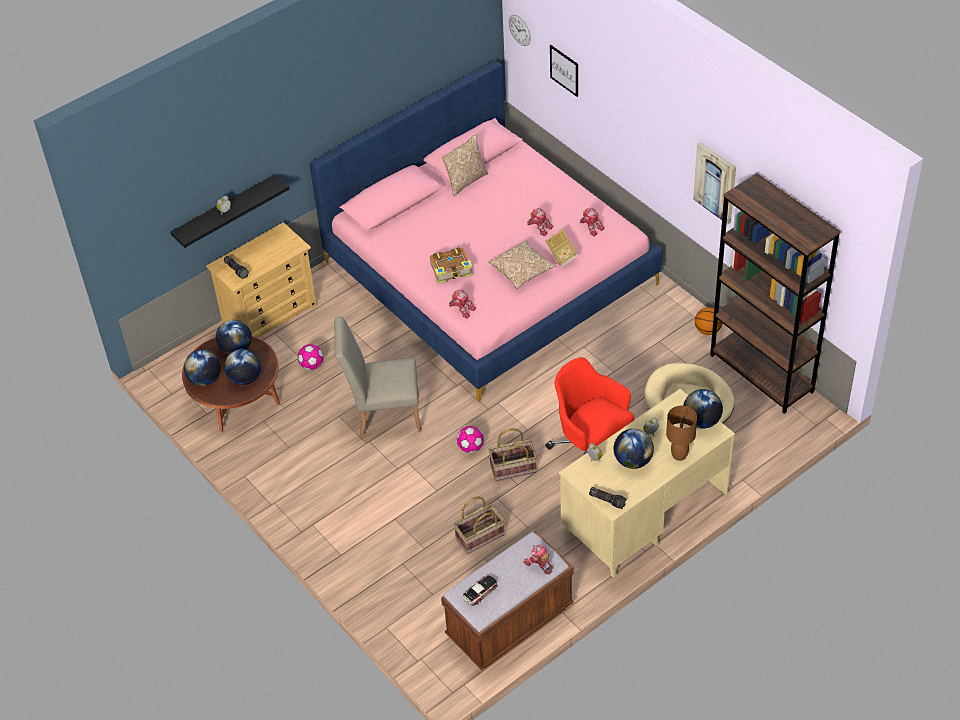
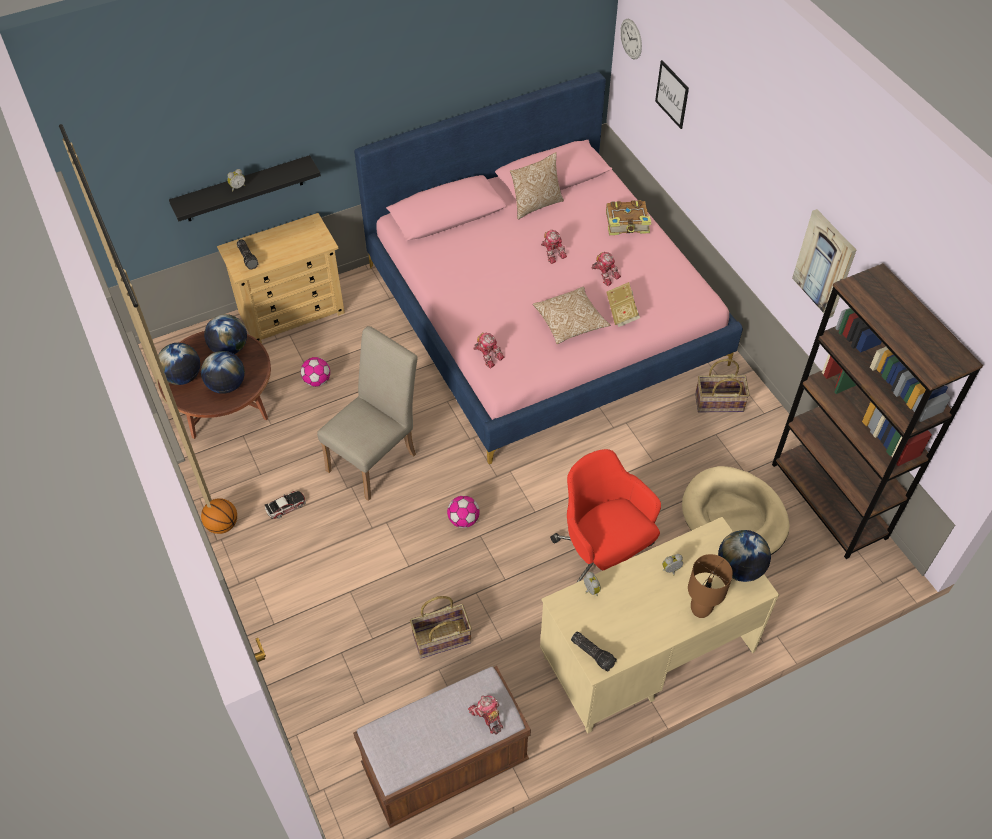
camera: 10 degrees right, 5 degrees up
(383, 415) = (376, 458): beige chair -> beige chair turned 120 degrees clockwise
(452, 270) = (490, 306): book -> book (627, 223)
(480, 592) = (402, 739): toy car -> toy car (286, 506)
(513, 469) = (504, 558): basket -> basket (719, 403)
(591, 227) = (665, 285): toy robot -> toy robot (552, 252)
(633, 461) = (639, 604): globe -> none
(707, 330) = (775, 432): basketball -> basketball (222, 525)

